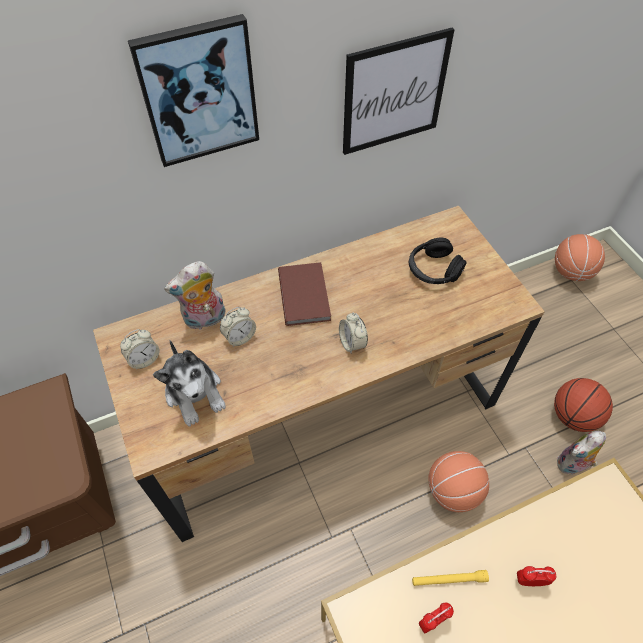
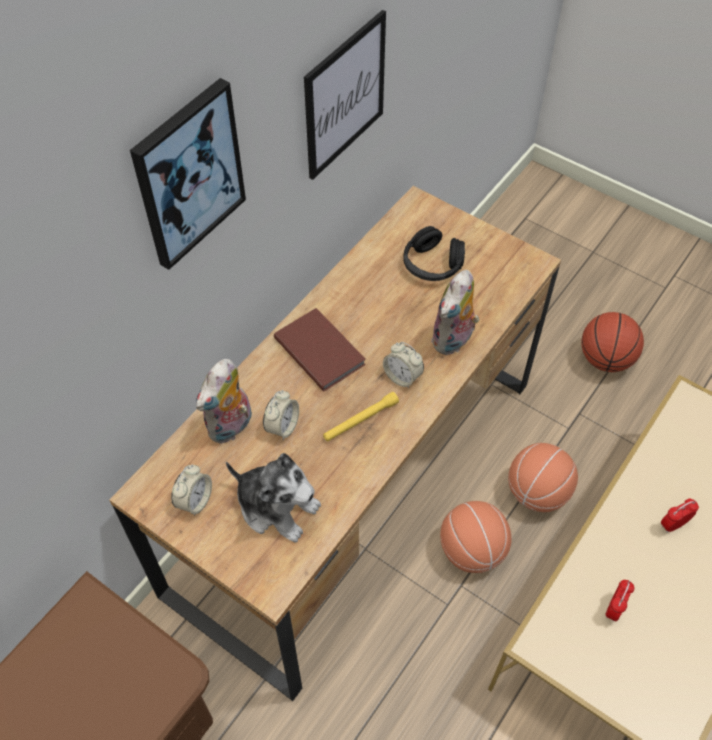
camera: 30 degrees left, 0 degrees up
(449, 579) = (605, 564): yellow flashlight -> yellow flashlight (360, 420)
(571, 272) = (520, 209): basketball -> basketball (472, 551)
(572, 465) = (631, 408): plush toy -> plush toy (453, 341)

